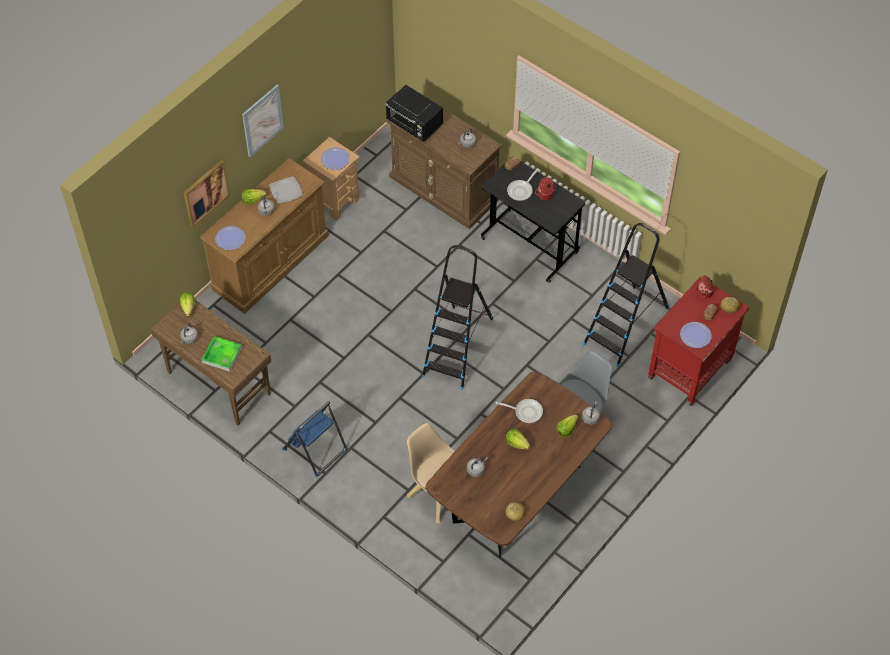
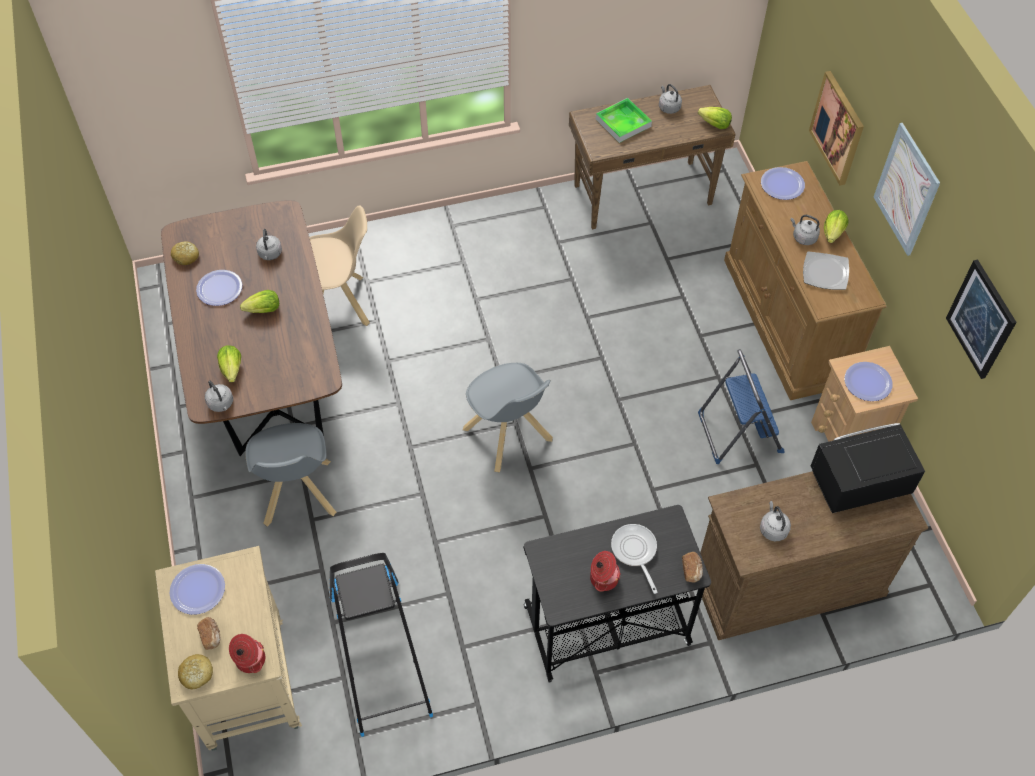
camera: 125 degrees right, 0 degrees up
(316, 450) = (486, 232): blue step ladder -> blue step ladder (736, 432)
(329, 65) = (981, 319): none -> picture
(458, 347) = (509, 436): black step ladder -> grey chair
(521, 477) = (219, 288): none -> plate
(526, 411) = (294, 344): frying pan -> none
(689, 370) = (247, 682): red cart -> beige cart

